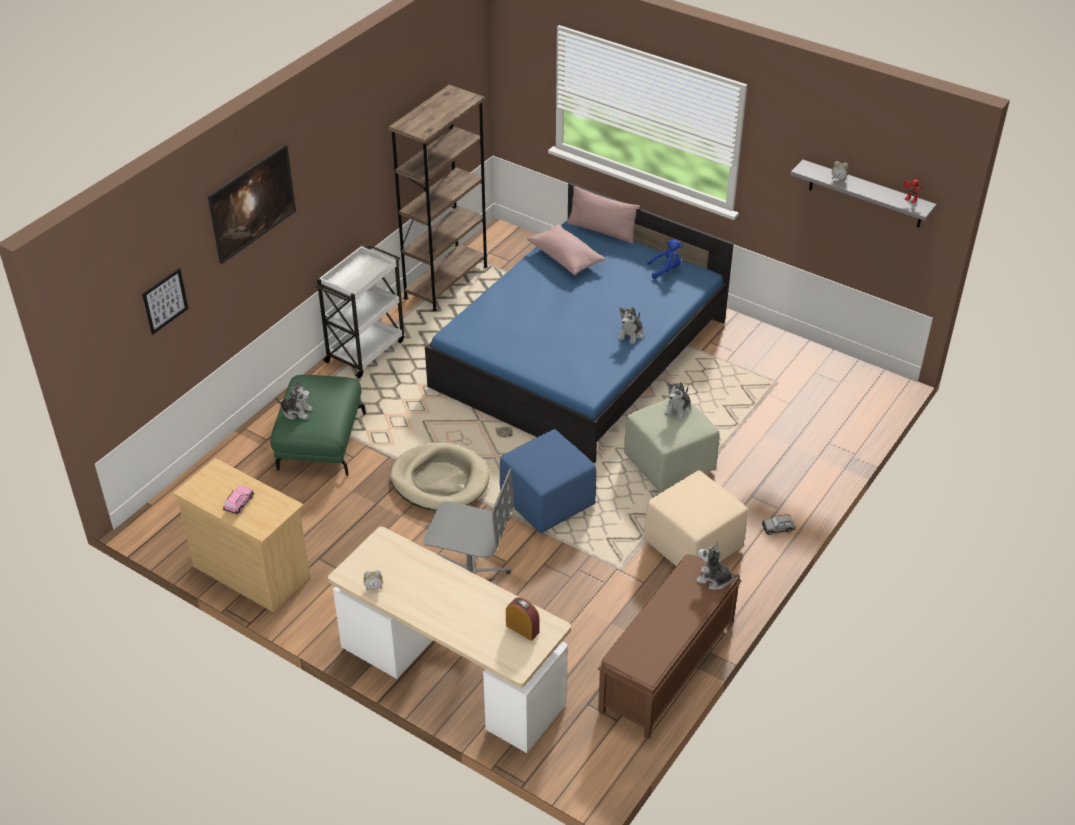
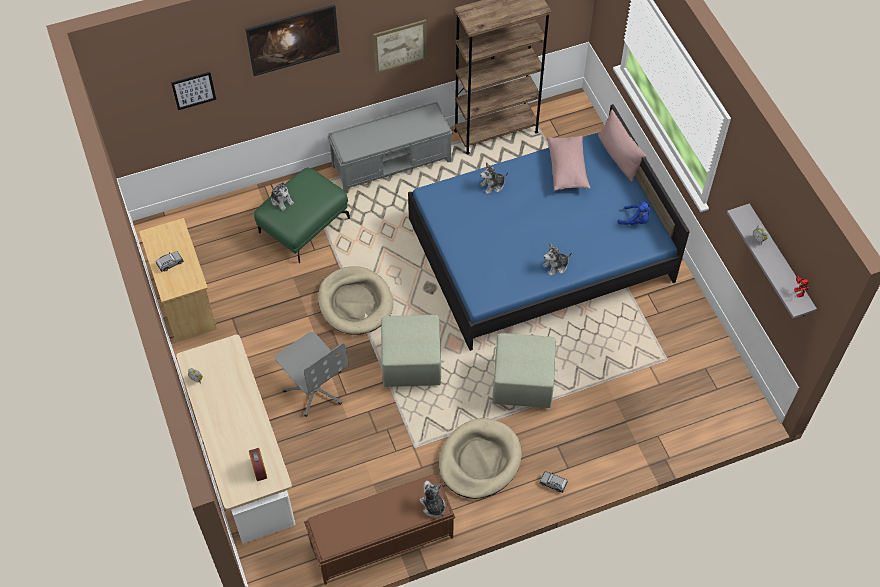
camera: 35 degrees right, 15 degrees up
(239, 503) = (170, 263): pink toy car -> grey toy car
(345, 192) = (400, 46): none -> picture
(366, 350) = (392, 163): white cart -> grey bench
(547, 503) = (410, 364): blue ottoman -> green ottoman
(678, 409) = (537, 350): plush toy -> plush toy (493, 185)
(692, 546) = (479, 460): beige ottoman -> beige dog bed

